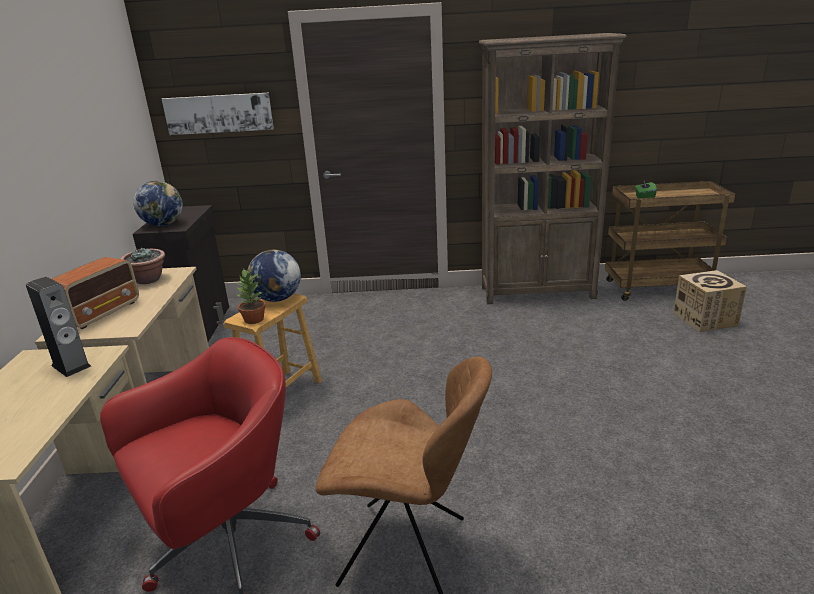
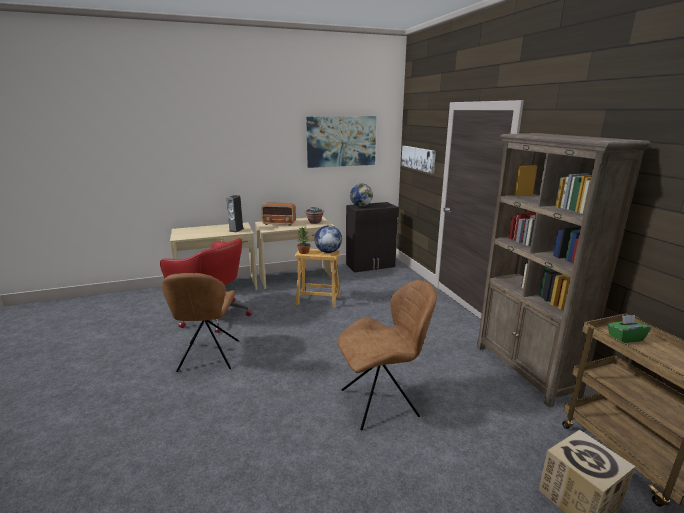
camera: 70 degrees right, 5 degrees down
(89, 105) = (341, 141): none -> picture
(578, 382) = (382, 402): none -> brown chair

